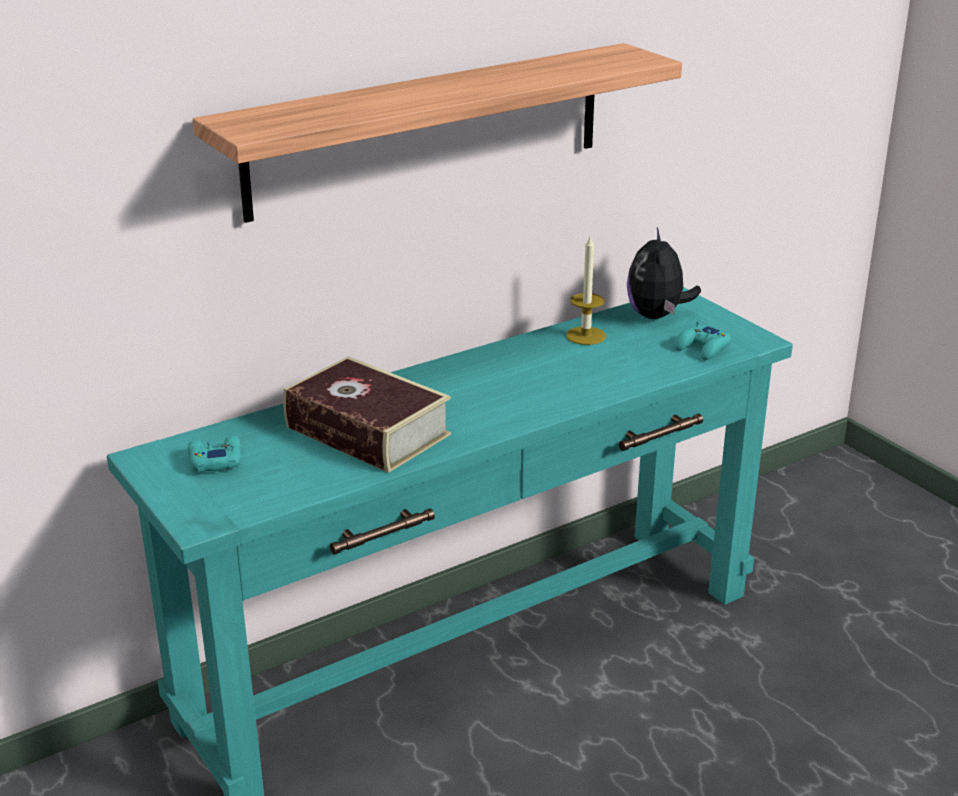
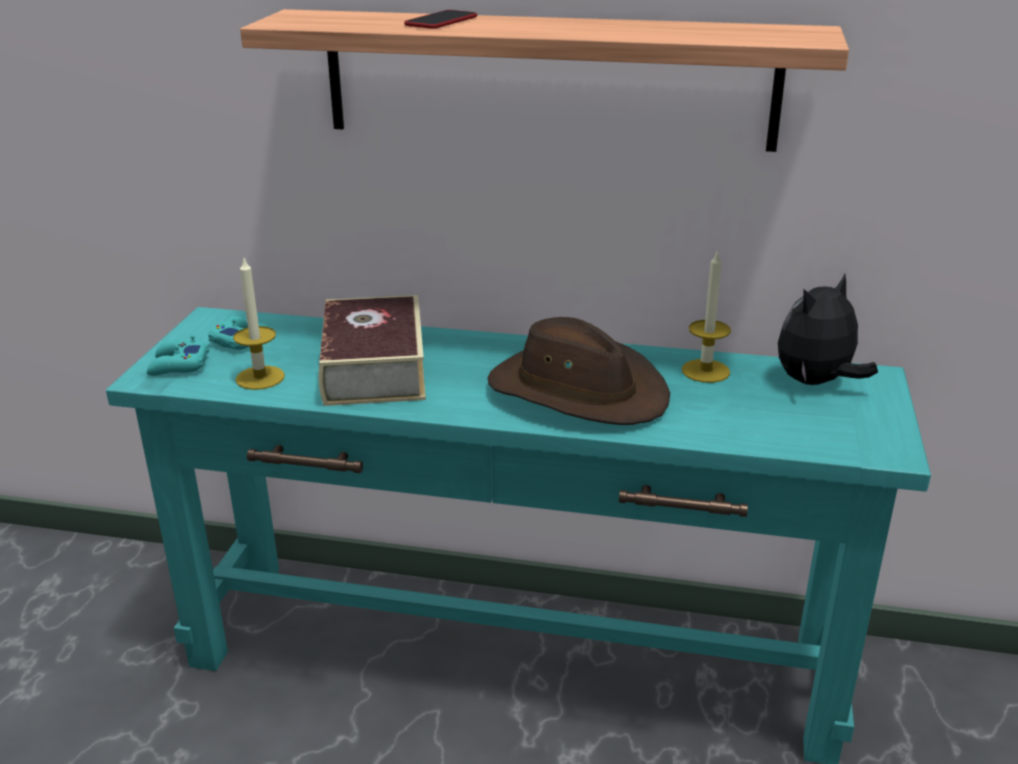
camera: 45 degrees right, 0 degrees up
(296, 478) = (260, 378): none -> candle
(373, 99) = (441, 21): none -> phone
(535, 383) = (577, 391): none -> brown hat
(702, 348) = (807, 433): turquoise game controller -> turquoise game controller (178, 366)

